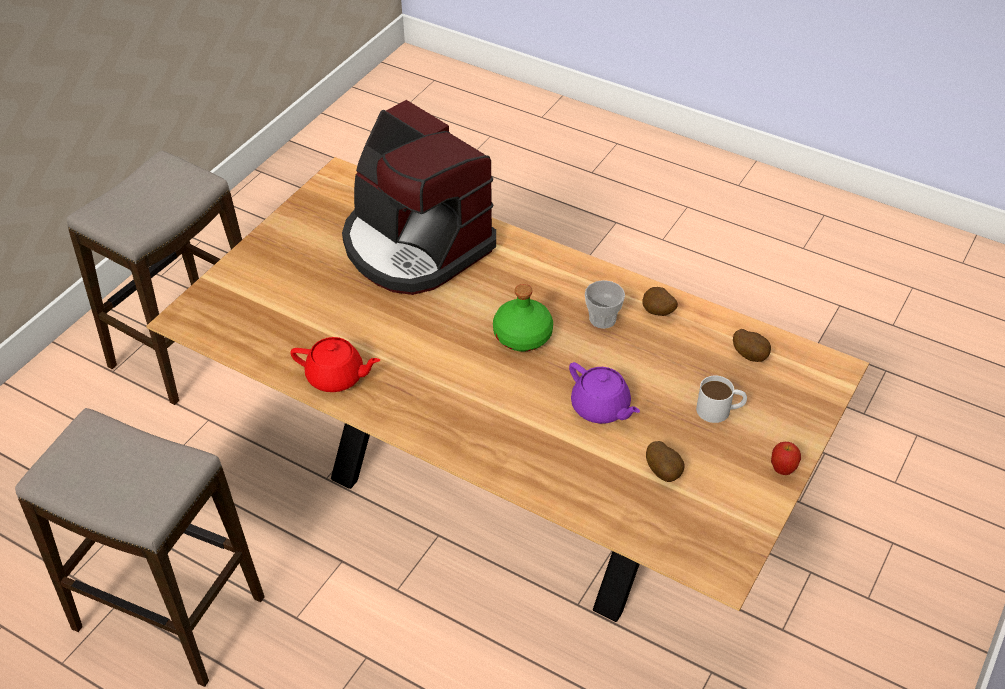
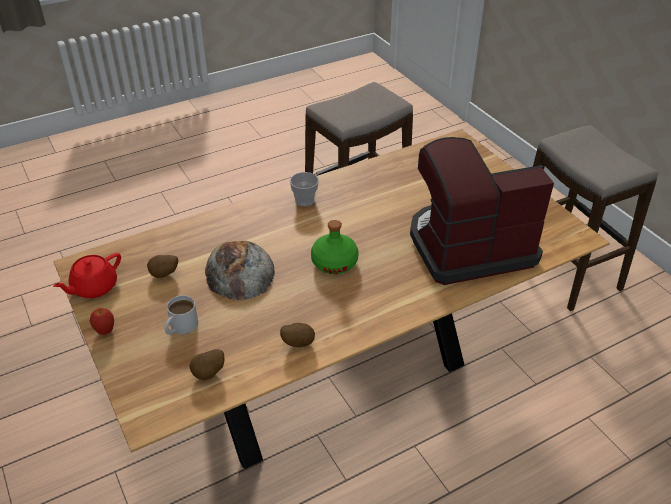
camera: 120 degrees right, 5 degrees down
(336, 377) = (363, 178): red teapot -> red teapot (94, 287)
(601, 408) = (239, 271): purple teapot -> bread
(602, 319) = (317, 309): cup -> cup (305, 200)

